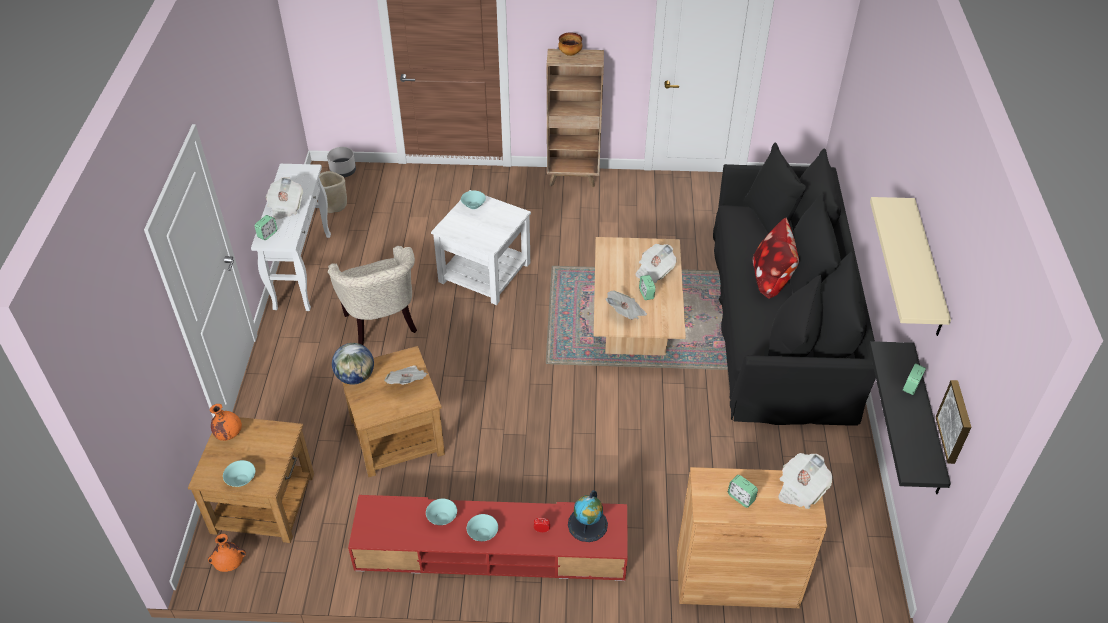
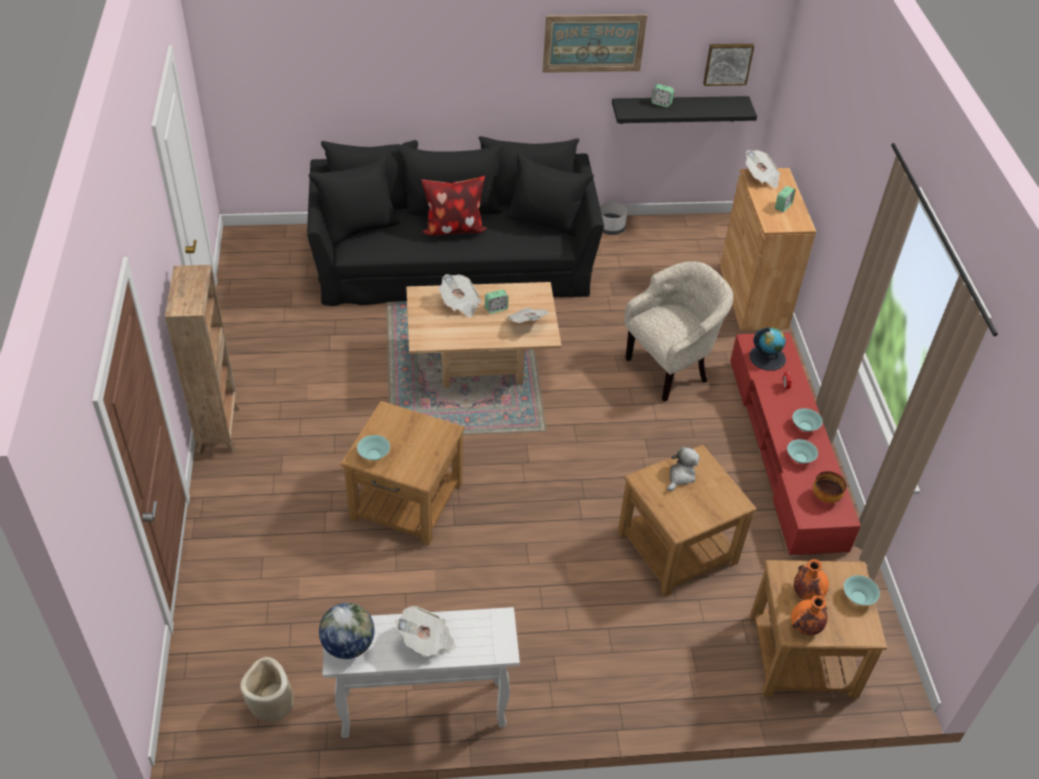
camera: 100 degrees left, 0 degrees up
(230, 564) = (885, 665): orange vase -> orange vase (807, 593)
(267, 234) = (489, 648): alarm clock -> none
(343, 171) = (188, 707): grey planter -> grey planter (611, 228)
(355, 377) = (686, 523): globe -> globe (348, 645)
(382, 325) = (513, 592): beige armchair -> beige armchair (671, 369)
(407, 382) = (680, 476): newspaper -> plush toy
(484, 272) = (406, 501): white side table -> brown side table
(570, 53) = (180, 294): bowl -> bowl (825, 496)
(927, 268) = (593, 43): beige shelf -> picture

